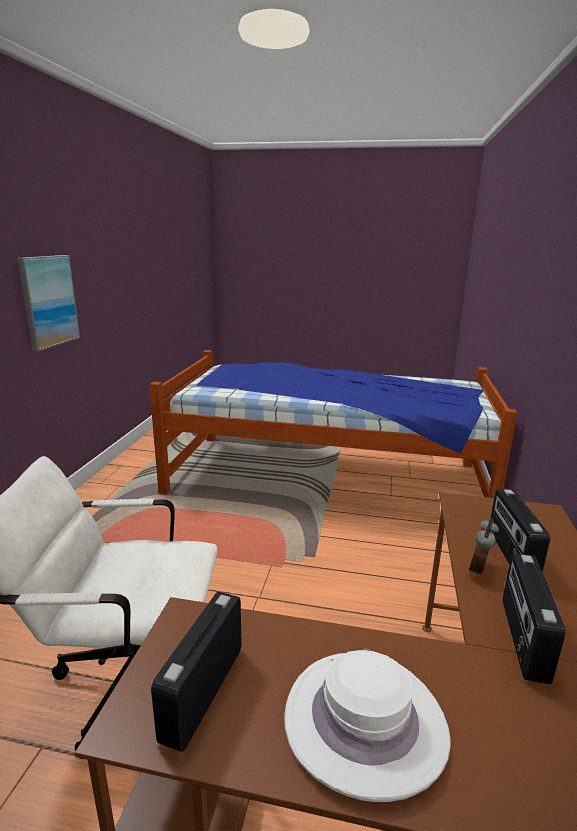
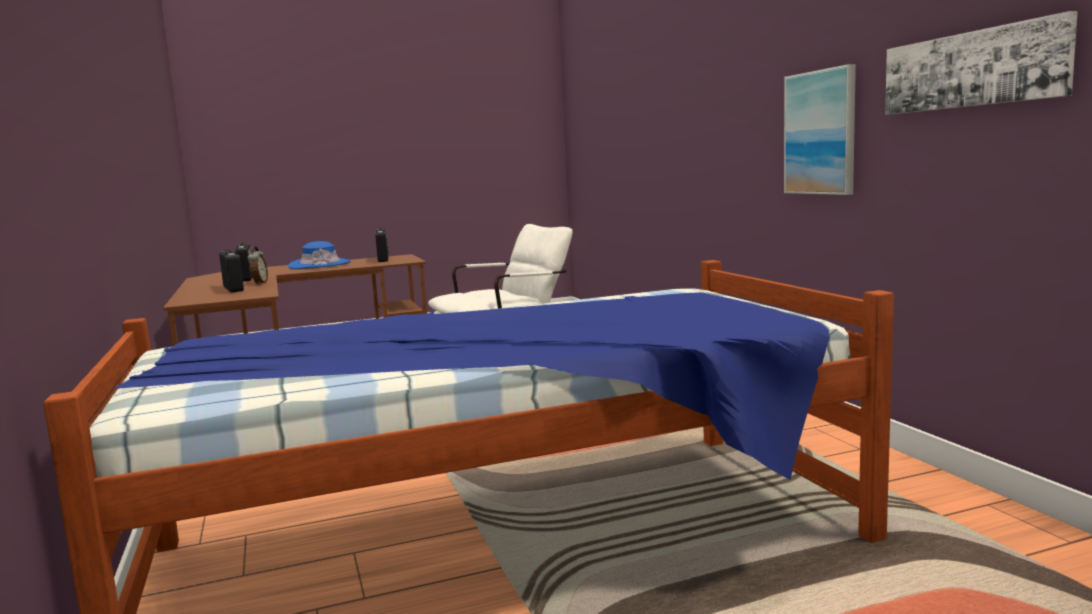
camera: 150 degrees right, 10 degrees down
(112, 265) = (972, 69): none -> picture
(365, 722) = (319, 265): white hat -> blue hat

